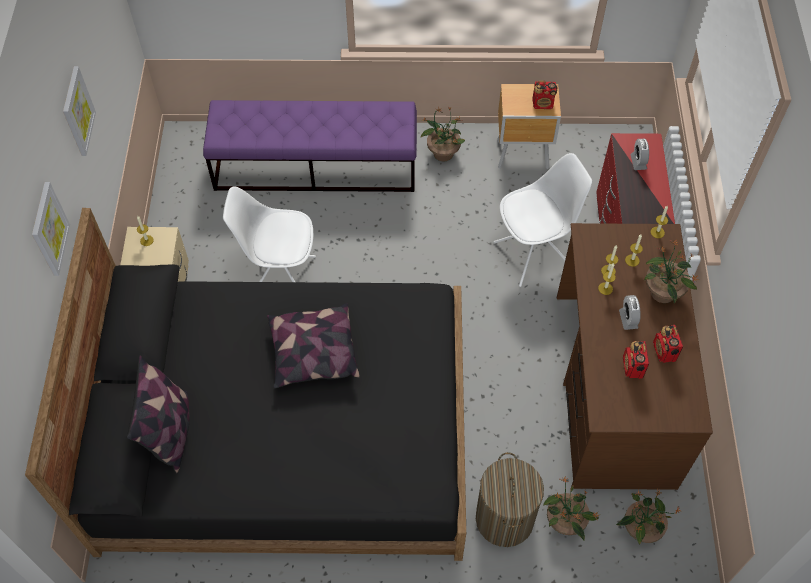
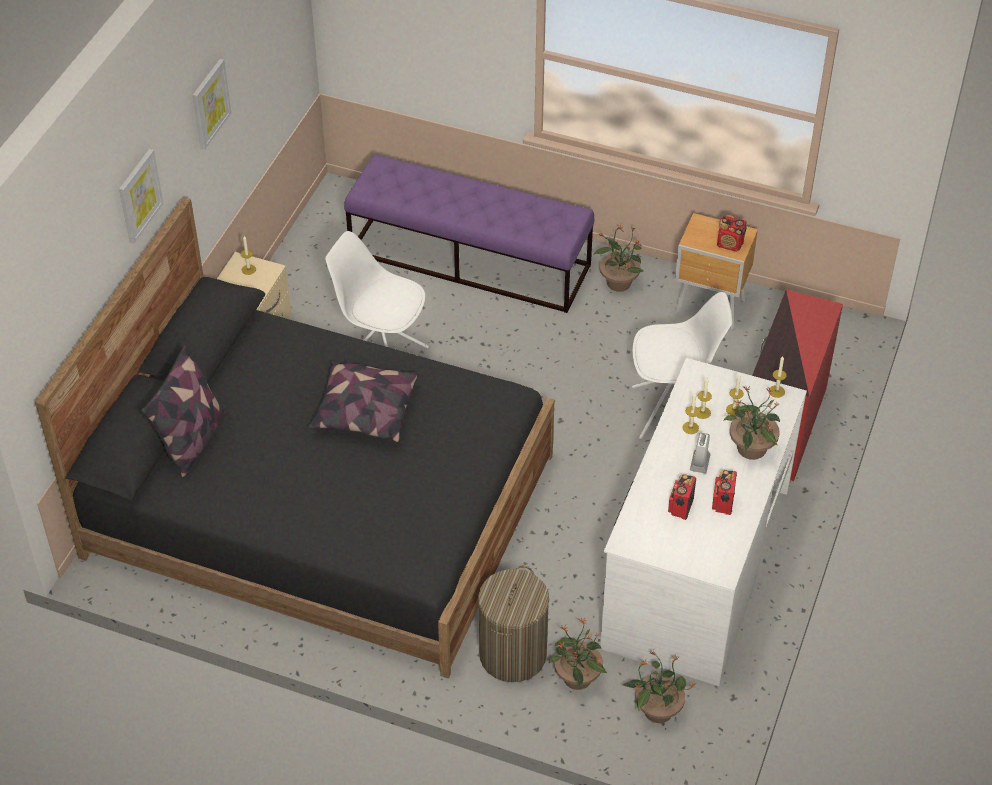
camera: 20 degrees right, 10 degrees down
(612, 388) = (695, 568): brown desk -> white desk
(638, 162) = (801, 325): alarm clock -> none

